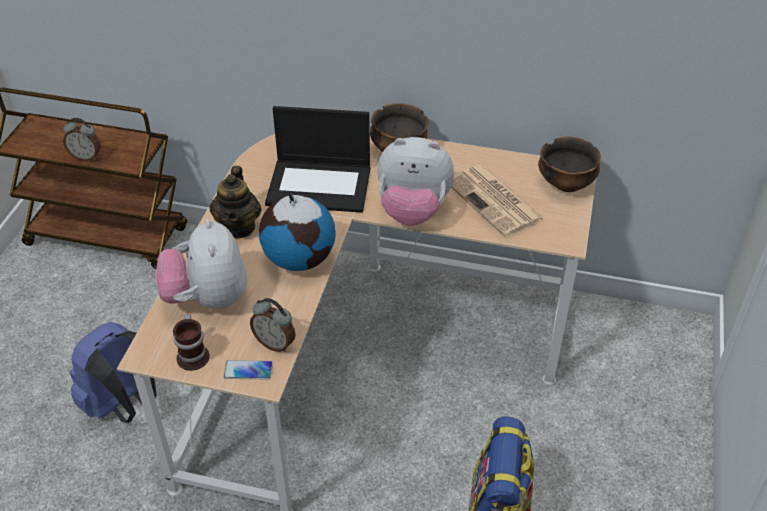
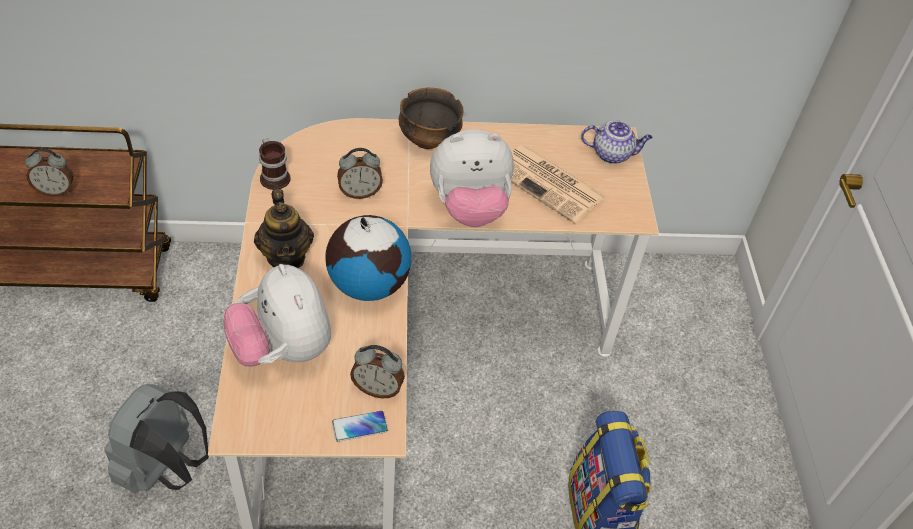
camera: 20 degrees left, 5 degrees up
(124, 404) = (165, 468): blue backpack -> grey backpack
(194, 354) = (292, 419): mug -> mug (275, 176)
(320, 185) = (360, 192): laptop -> alarm clock
(566, 184) = (612, 154): bowl -> teapot

